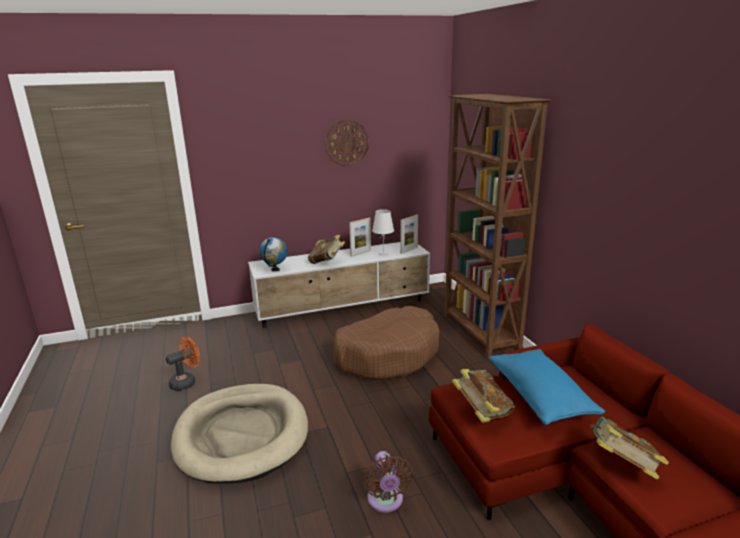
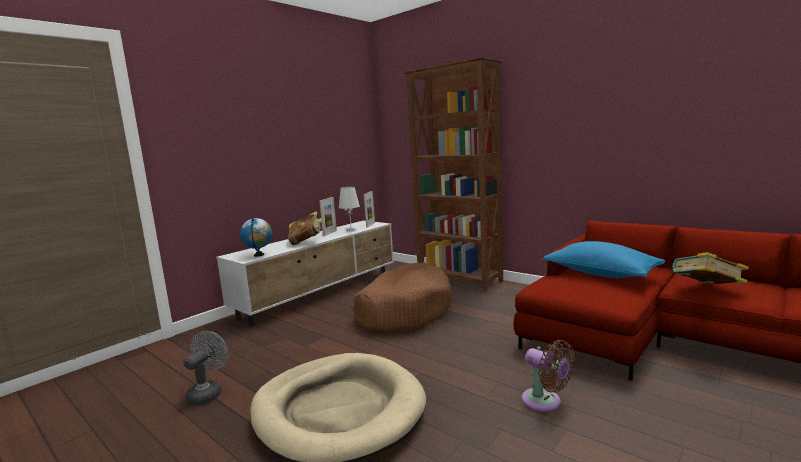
camera: 30 degrees left, 10 degrees down
(187, 382) = (208, 393): orange fan -> grey fan
(346, 143) = (301, 126): wall clock -> none
(482, 412) = (583, 290): book -> none

